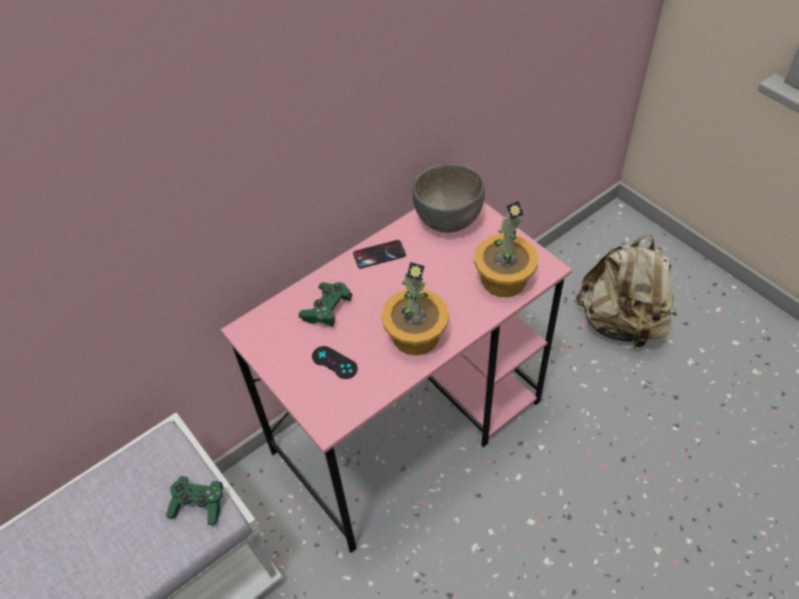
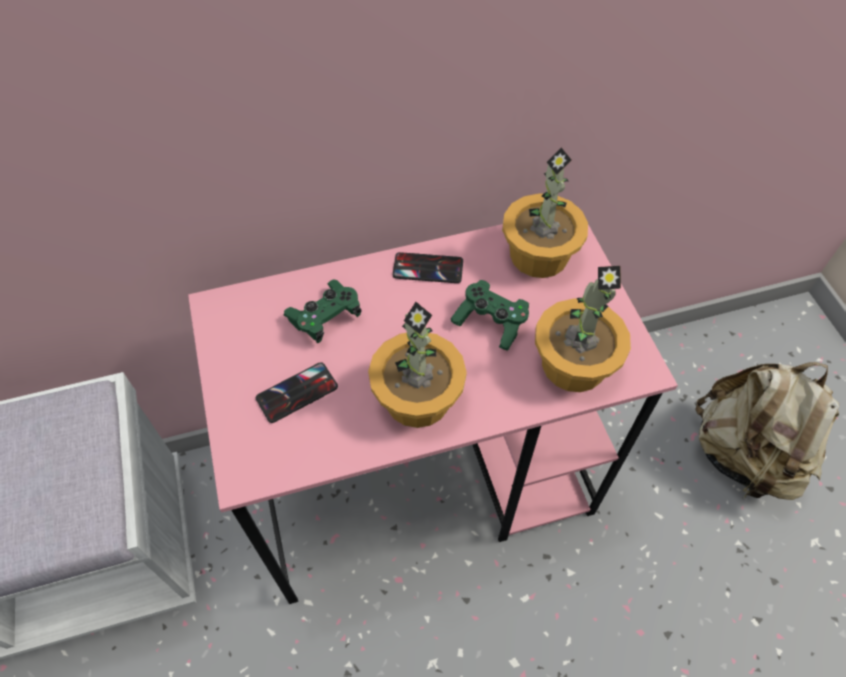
camera: 20 degrees right, 5 degrees up
(199, 504) = (79, 501): green game controller -> green game controller (490, 322)
(334, 362) = (297, 393): black game controller -> phone
(448, 220) = (540, 254): grey bowl -> potted plant

